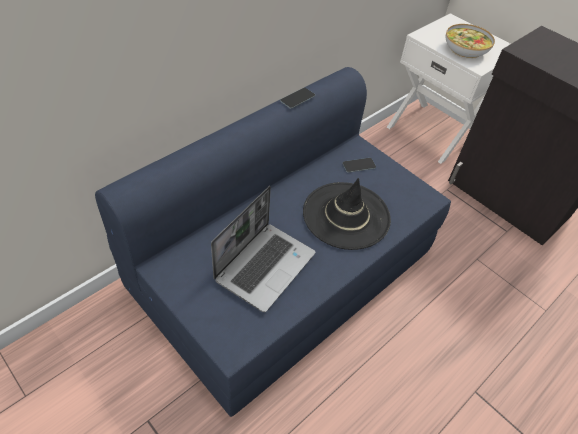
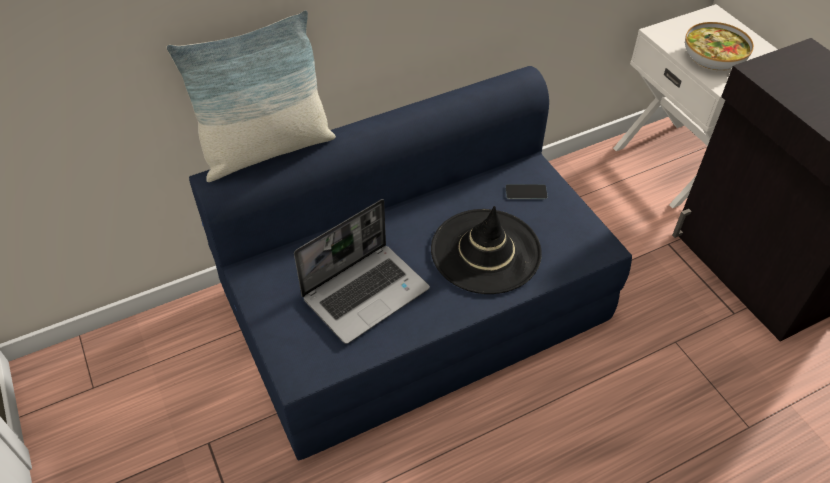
camera: 20 degrees right, 0 degrees up
(162, 158) = (267, 150): none -> pillow
(297, 98) = (448, 99): phone -> none

